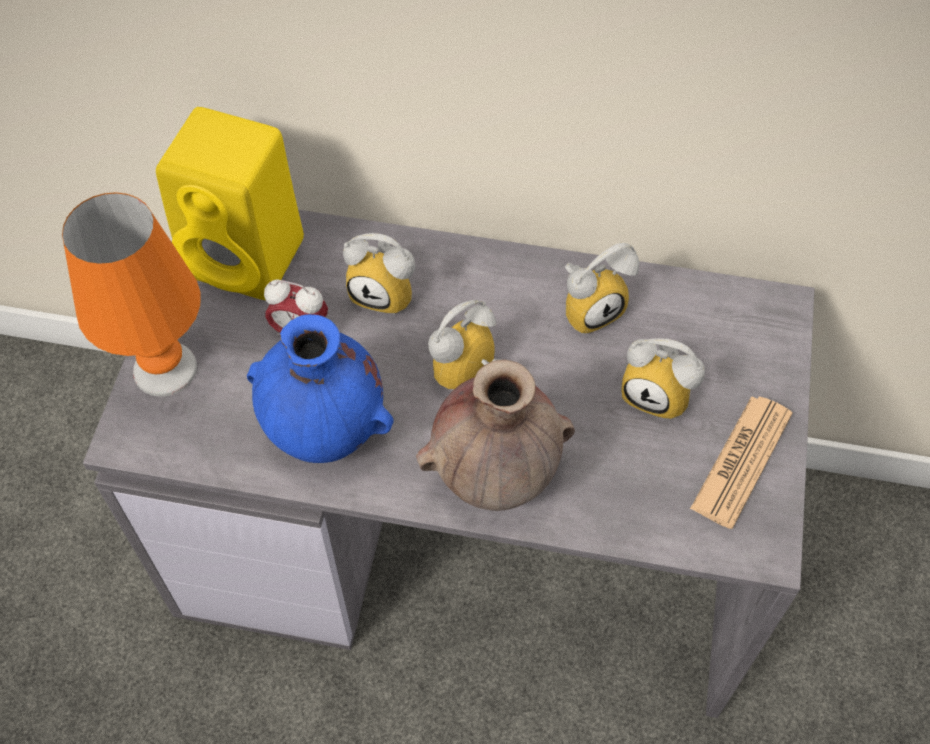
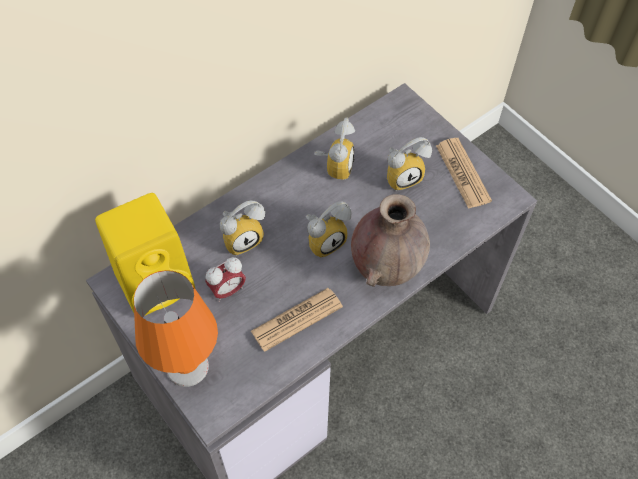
camera: 50 degrees left, 0 degrees up
(326, 432) = (297, 319): blue vase -> newspaper
(469, 378) = (325, 240): alarm clock -> alarm clock turned 120 degrees counterclockwise

